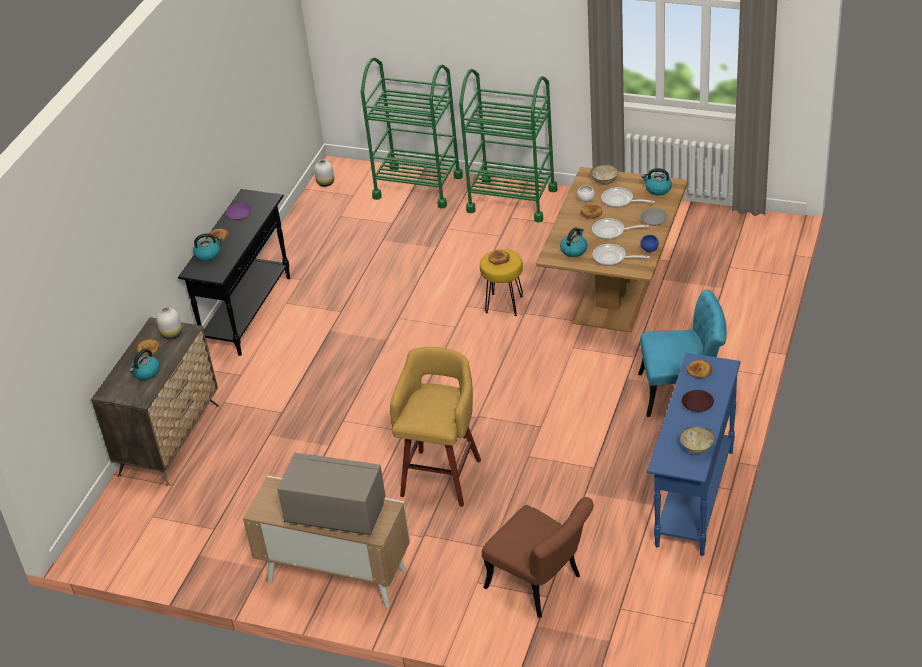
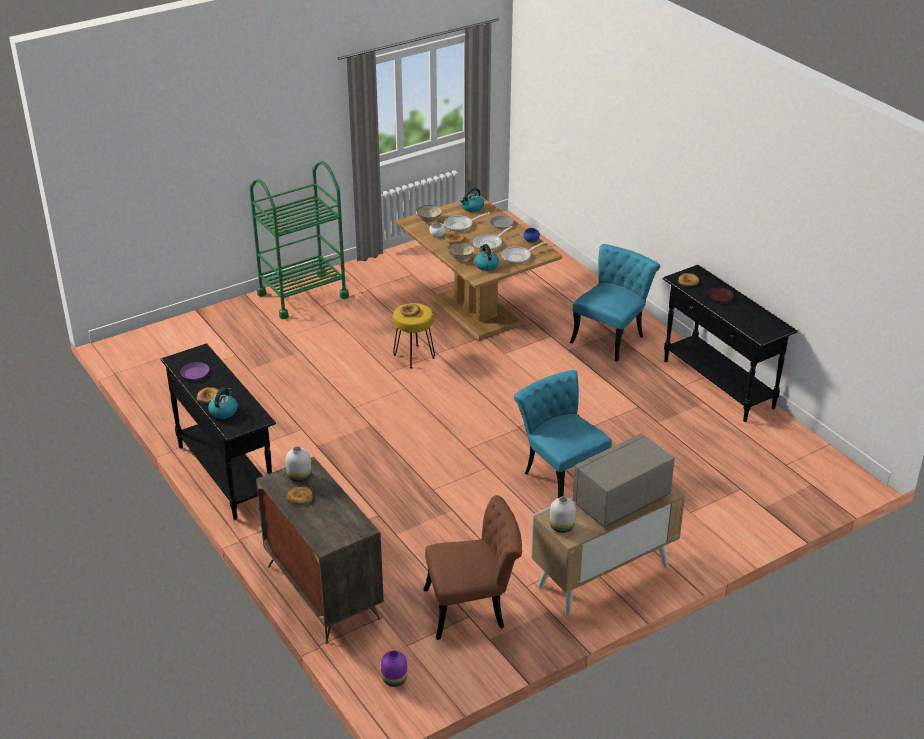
camera: 55 degrees left, 5 degrees down
(111, 532) = (393, 679): none -> purple vase
(146, 373) = (331, 512): kettle -> none
(326, 182) = (127, 359): white vase -> white vase (561, 526)
(418, 187) = (213, 323): green cart -> none
(442, 475) = (560, 473): yellow stool -> turquoise chair
(541, 586) = (727, 486): brown chair -> brown chair (473, 608)
(694, 498) = (718, 384): blue console table -> black console table
(697, 448) = (763, 318): bowl -> bowl (461, 257)

